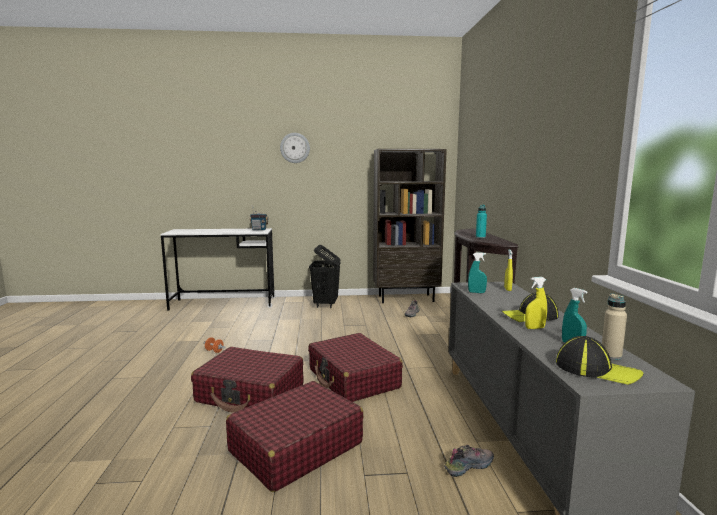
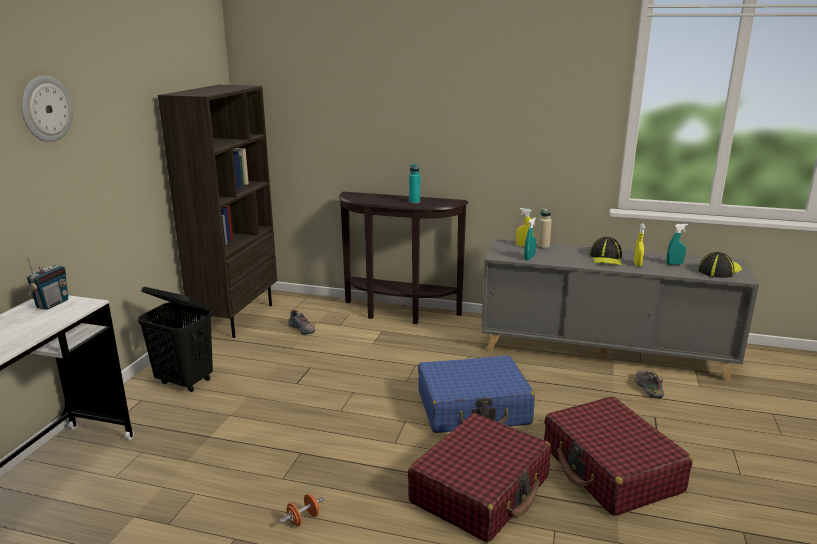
camera: 70 degrees left, 10 degrees up
(353, 379) = (473, 408): red suitcase -> blue suitcase
(611, 356) = (695, 261): beige bottle -> beige bottle (543, 247)

